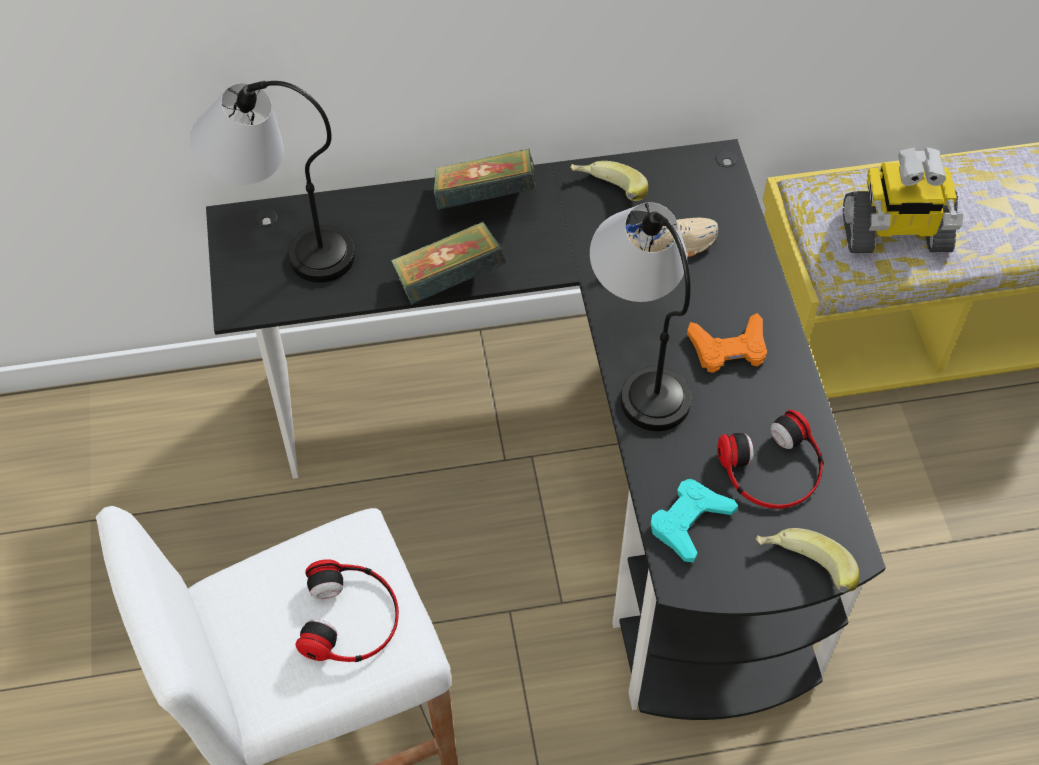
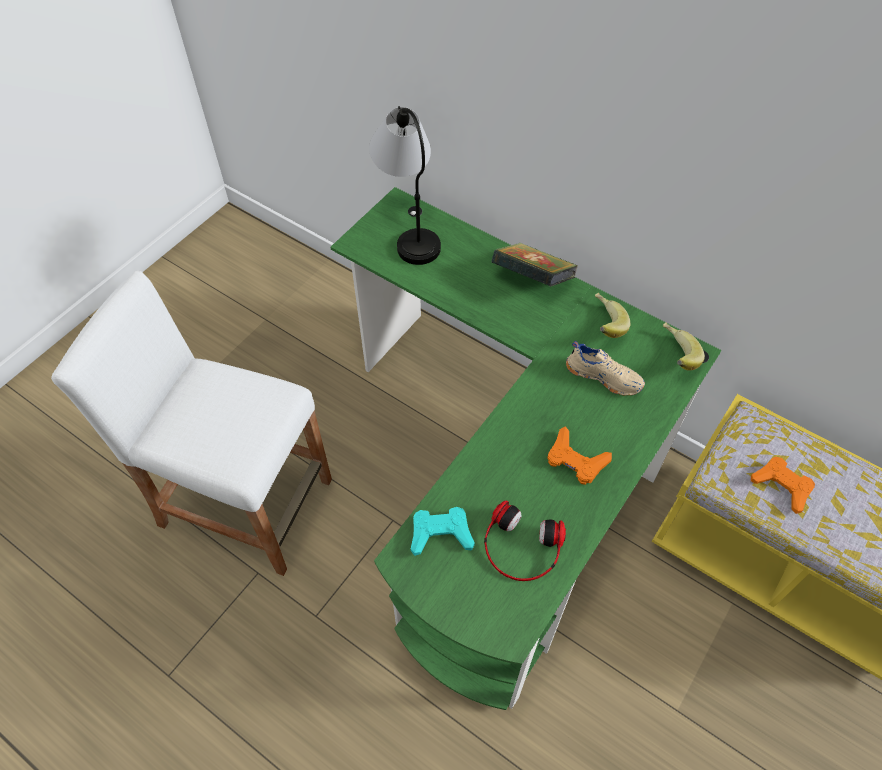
camera: 45 degrees right, 0 degrees up
(350, 618) = (232, 431): headphones -> none
(449, 284) = (464, 308): book -> none
(580, 466) = (506, 480): black desk -> green desk
(641, 362) = (516, 427): table lamp -> none
(802, 573) = (469, 619): banana -> banana (673, 356)
(895, 234) = (782, 486): toy robot -> orange game controller

